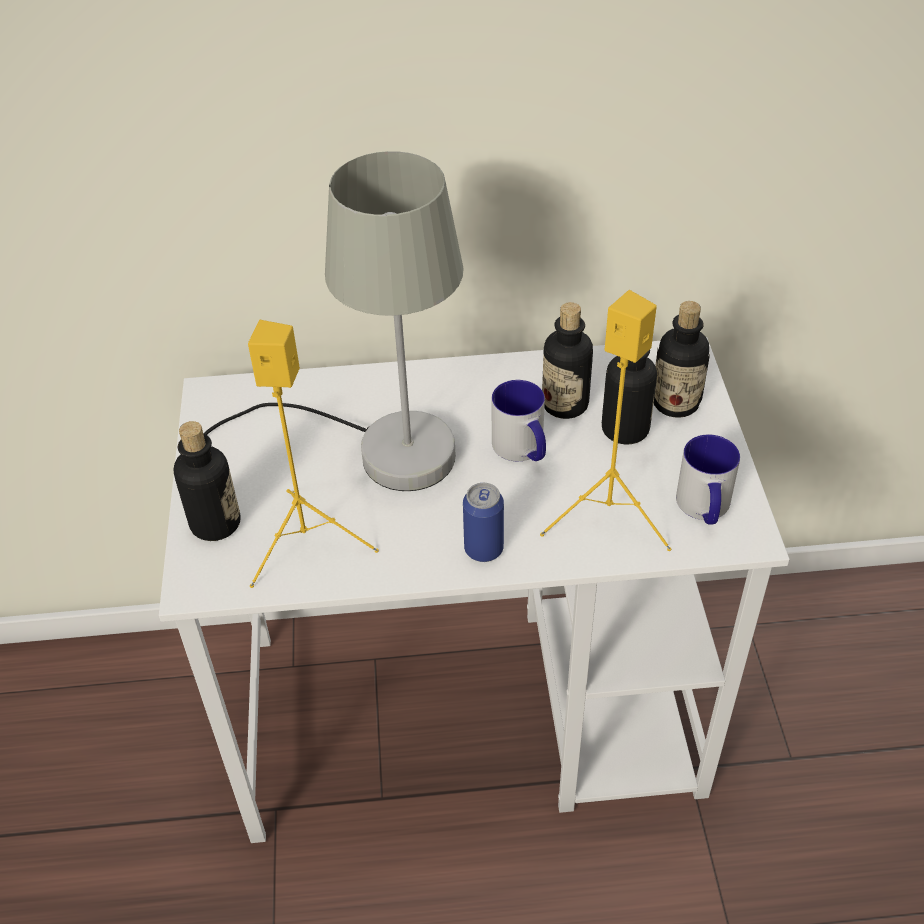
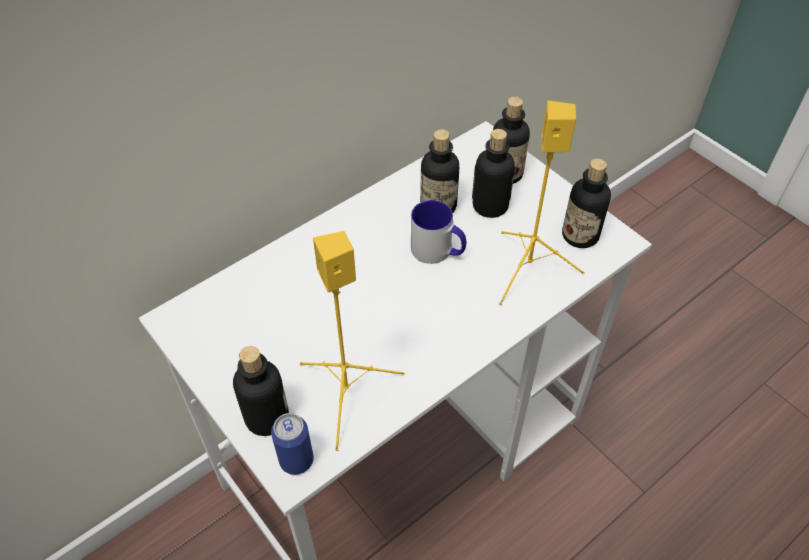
camera: 35 degrees left, 5 degrees up
(380, 449) = (341, 299): grey table lamp -> none
(483, 549) = (472, 334): can -> can (296, 460)
(704, 508) = (580, 235): mug -> bottle

